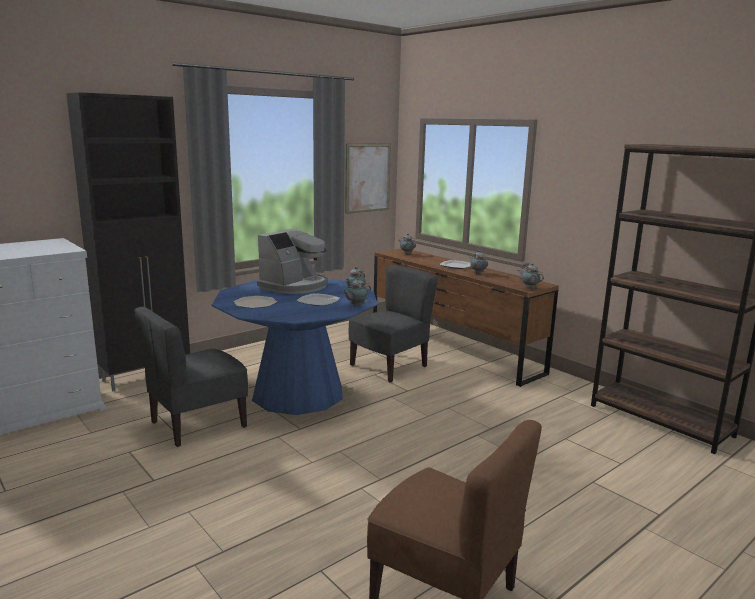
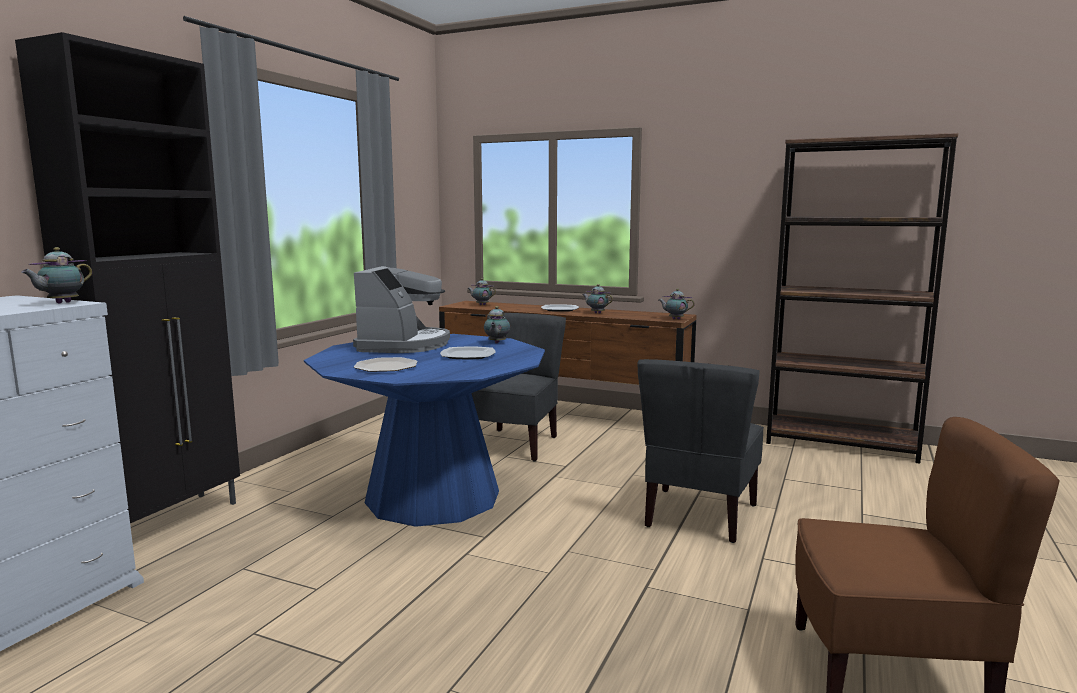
camera: 25 degrees left, 5 degrees down
(197, 424) = (328, 566): grey chair -> grey chair (699, 515)
(356, 306) = (524, 354): teapot -> teapot (61, 303)
(368, 178) = (412, 212): picture -> none

